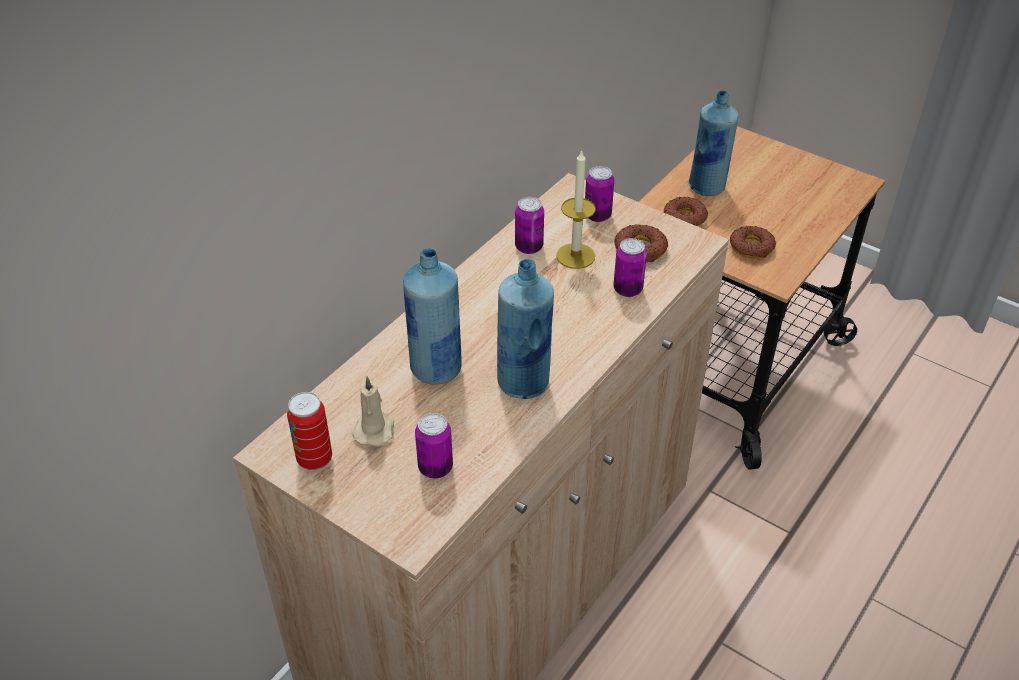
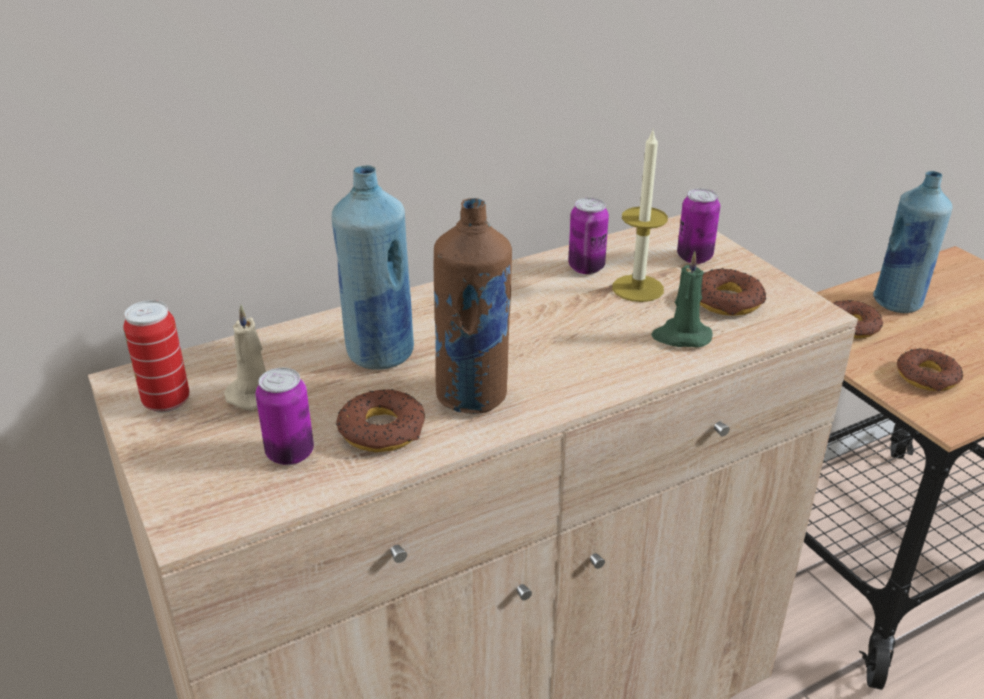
camera: 25 degrees right, 10 degrees down
(483, 429) = (382, 430): none -> donut
(524, 382) = (473, 396): blue bottle -> brown bottle
(627, 289) = (681, 336): can -> green candle

